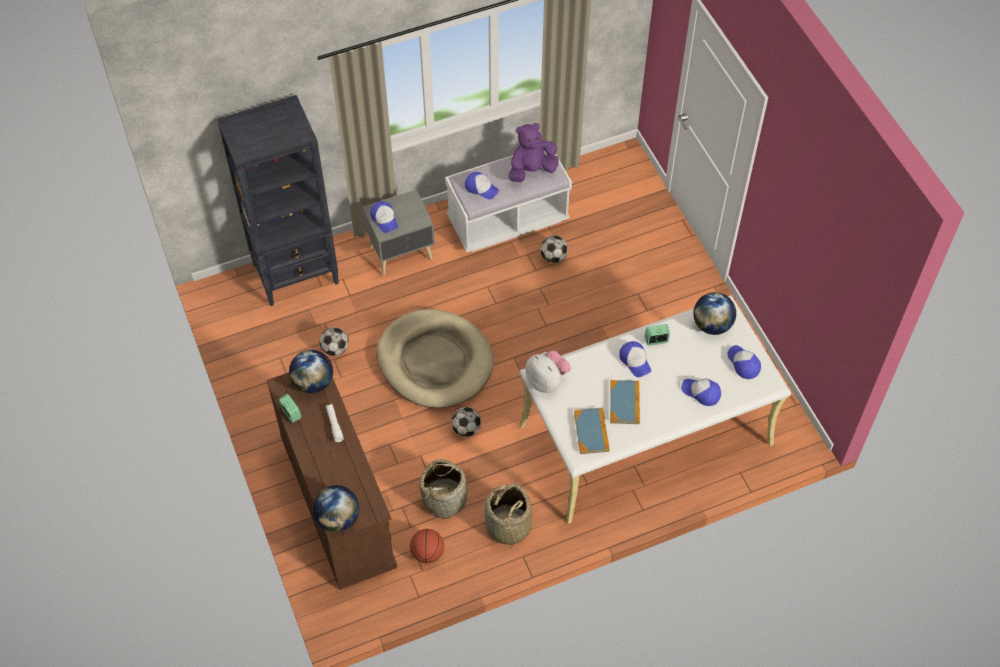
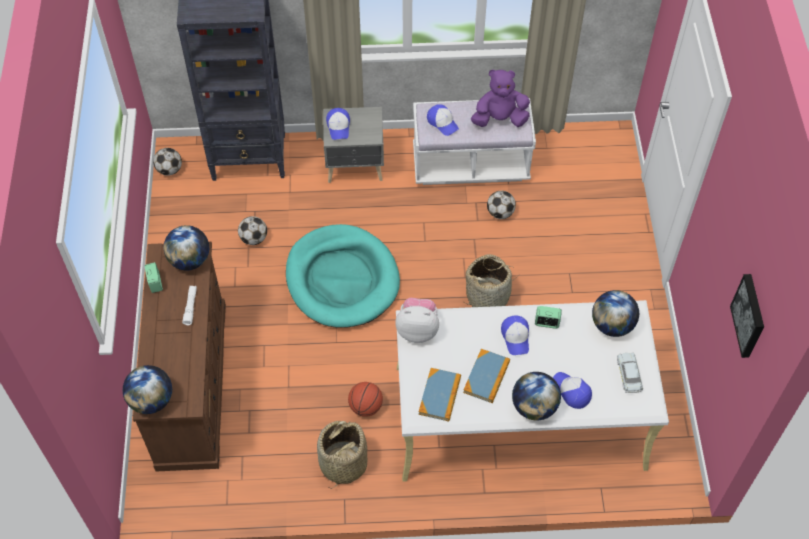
camera: 20 degrees right, 0 degrees up
(427, 553) = (254, 464): basketball -> basketball (366, 407)
(435, 361) = (342, 279): beige dog bed -> turquoise dog bed
(445, 499) = (293, 416): basket -> basket (488, 296)
(466, 429) = (343, 354): football -> football (169, 170)
(547, 381) = (417, 329): plush toy -> plush toy turned 60 degrees counterclockwise
(675, 415) = (534, 406): none -> globe
(743, 363) = (628, 375): cap -> white toy car
(842, 279) = (750, 316): none -> picture

